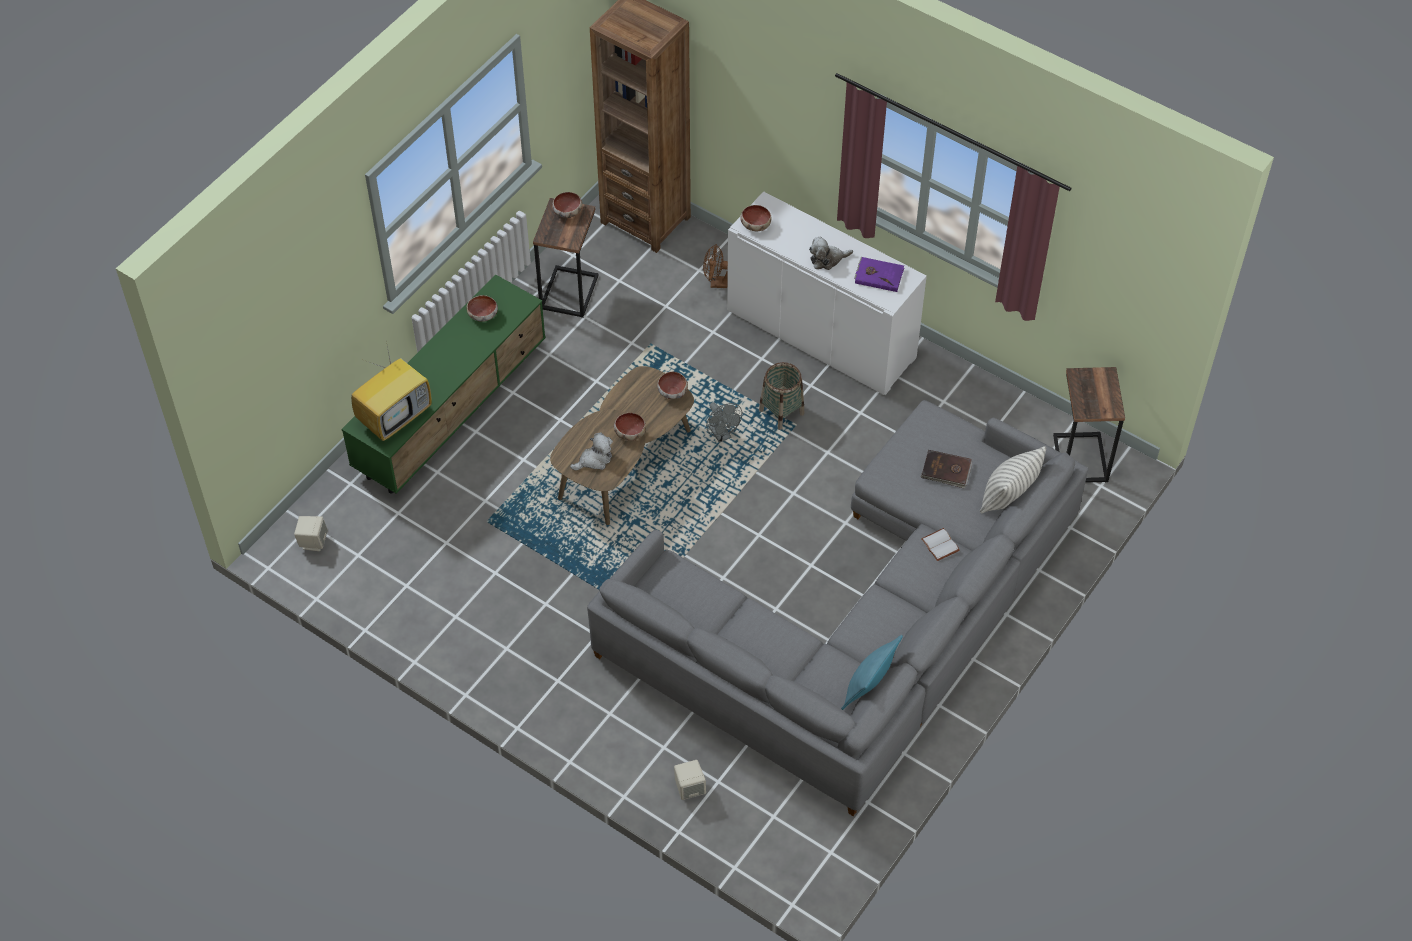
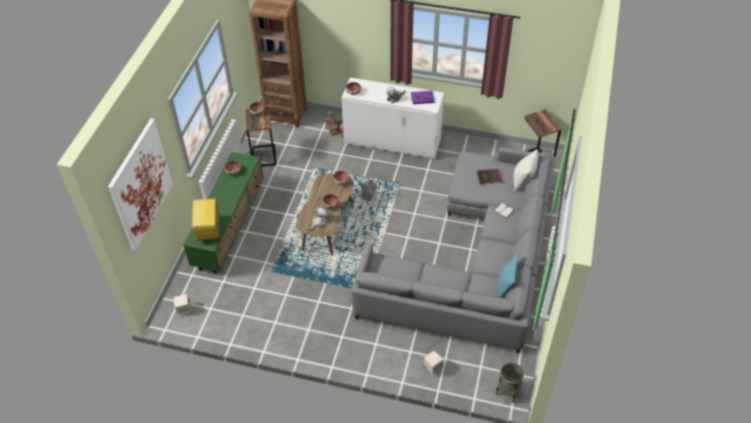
camera: 20 degrees left, 5 degrees down
(274, 315) = (140, 184): none -> picture
(395, 416) = (209, 230): television -> television turned 150 degrees clockwise
(781, 412) = (391, 179): basket -> basket (508, 390)

